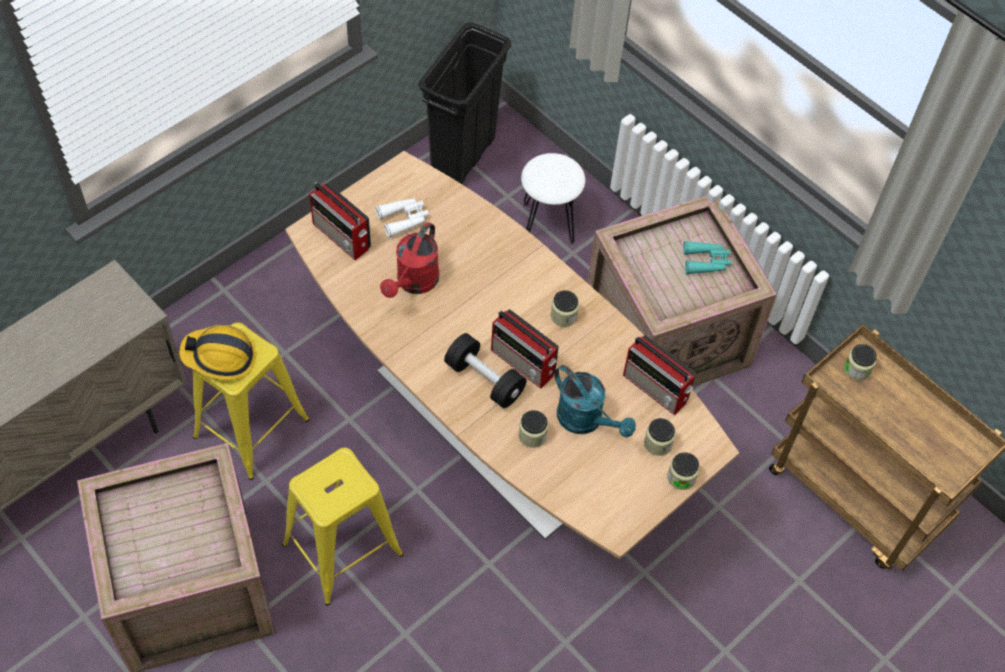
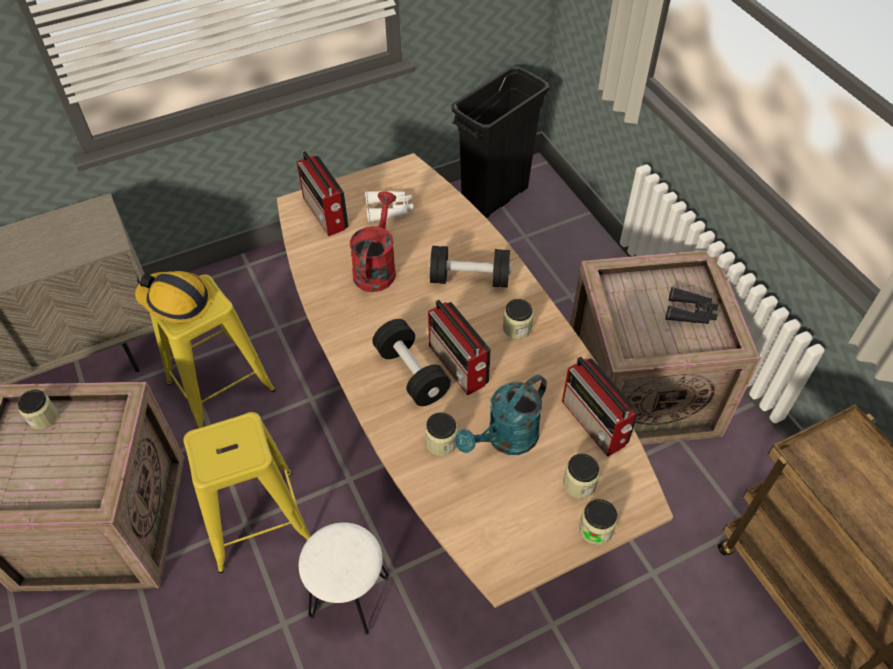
camera: 20 degrees right, 5 degrees down
(414, 283) = (376, 267): red watering can -> red watering can turned 150 degrees clockwise
(505, 276) = (469, 279): none -> black dumbbell
(547, 223) = (554, 265): white stool -> white stool (349, 596)
(586, 420) = (506, 440): turquoise watering can -> turquoise watering can turned 75 degrees clockwise
(706, 262) = (690, 312): turquoise binoculars -> black binoculars
(857, 369) = (838, 454): jar -> jar (43, 417)

